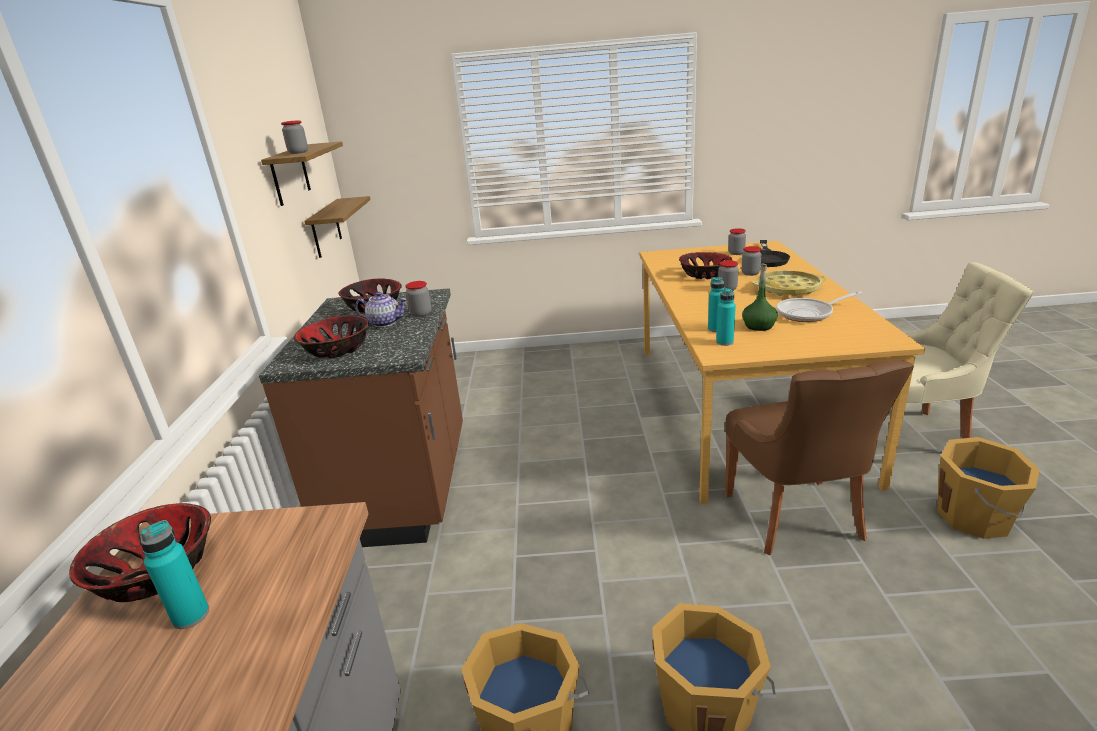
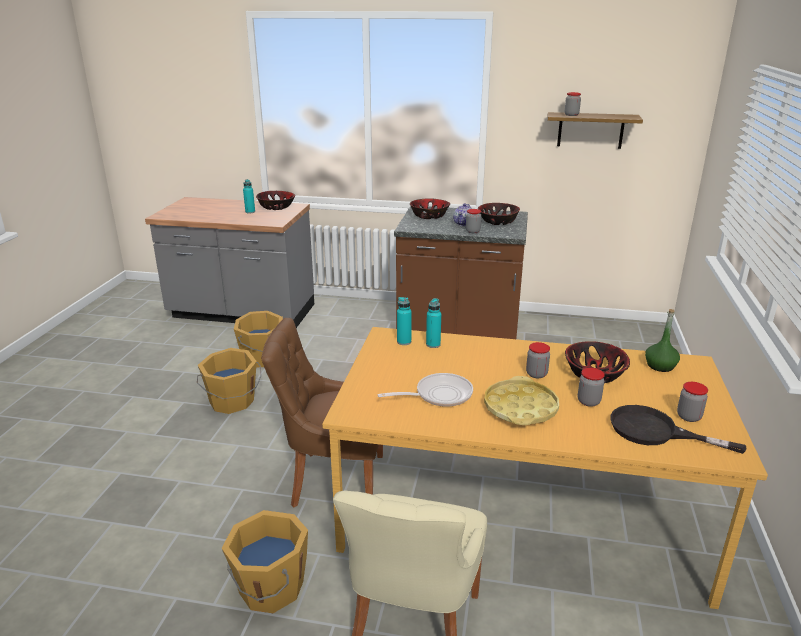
camera: 100 degrees right, 0 degrees up
(326, 228) = (632, 184): shelf -> none
(759, 326) = (426, 363): green bottle -> green bottle (660, 366)
(808, 313) = (439, 395): frying pan -> frying pan turned 75 degrees clockwise

